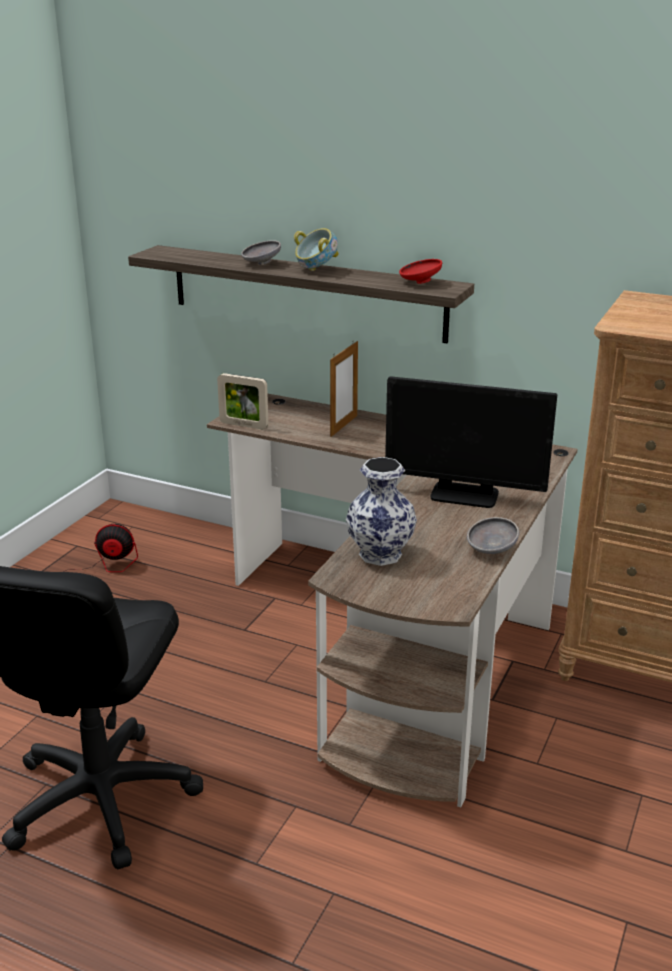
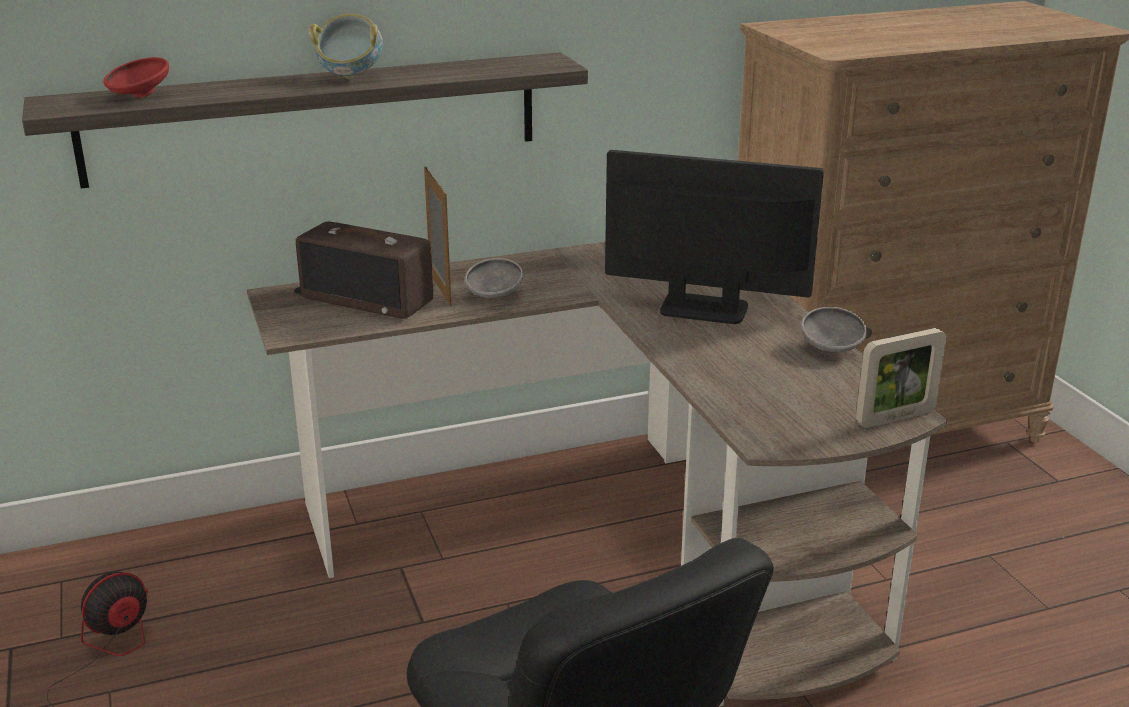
camera: 45 degrees left, 0 degrees up
(244, 425) = (319, 332): picture frame -> picture frame (895, 418)
(260, 264) = (258, 86): grey bowl -> grey bowl (493, 296)
(297, 417) = (369, 299): none -> radio
(381, 554) = (754, 398): vase -> none
(419, 282) = (507, 64): red bowl -> red bowl (138, 96)
(464, 495) = (703, 309): monitor -> monitor turned 135 degrees counterclockwise

